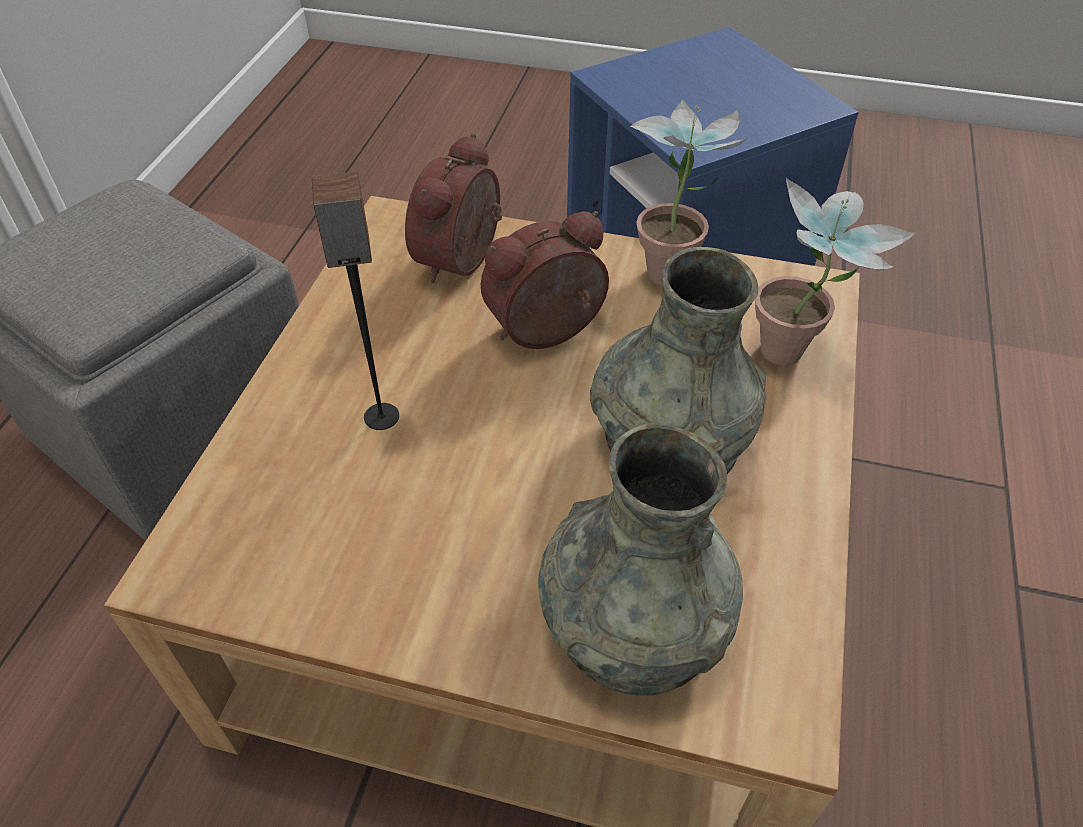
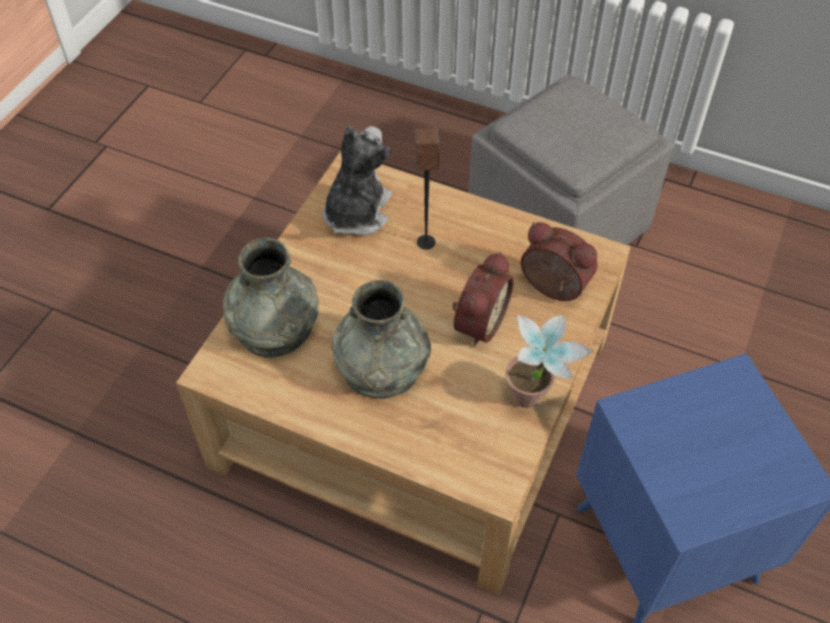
camera: 100 degrees right, 5 degrees up
(307, 537) = (356, 213): none -> plush toy
(548, 333) = (477, 322): alarm clock -> alarm clock turned 45 degrees clockwise
(795, 358) = (431, 449): potted plant -> none

